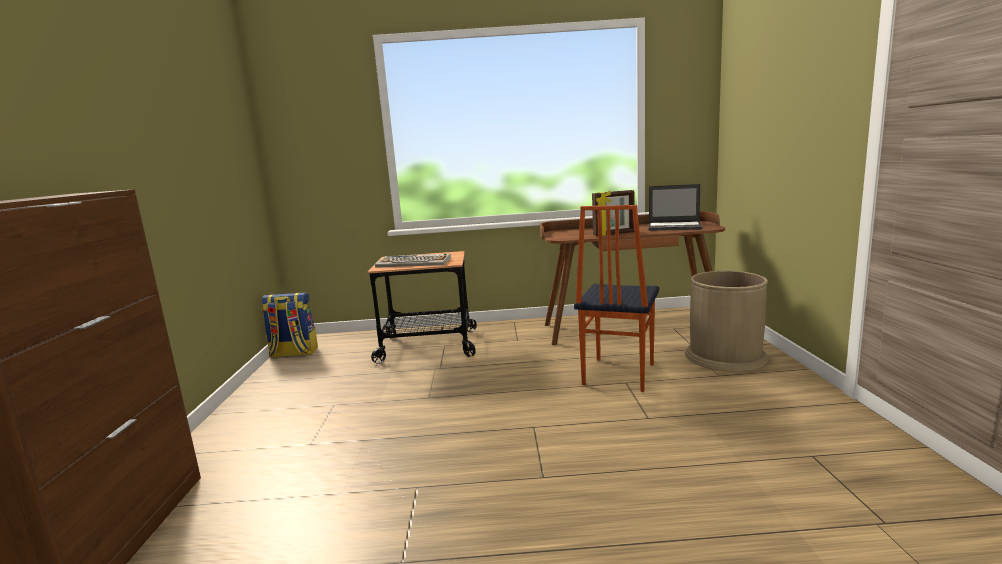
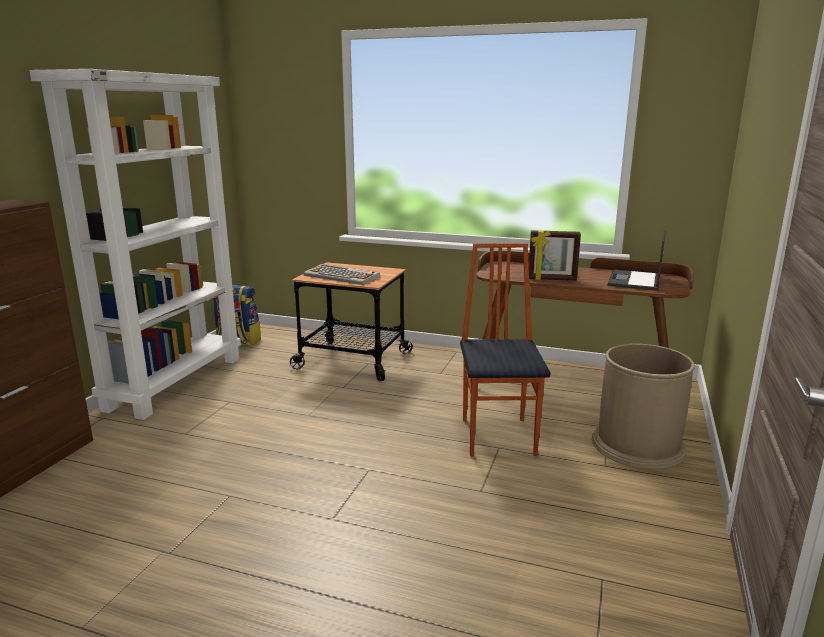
camera: 20 degrees right, 5 degrees up
(255, 401) = (175, 382): none -> white bookcase
(617, 374) = (499, 436): chair -> chair turned 135 degrees clockwise
(675, 227) = (634, 281): laptop -> laptop turned 75 degrees clockwise

